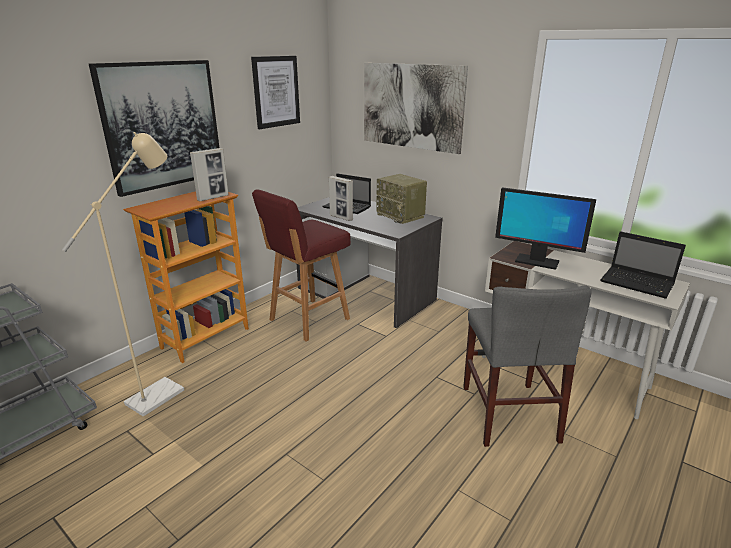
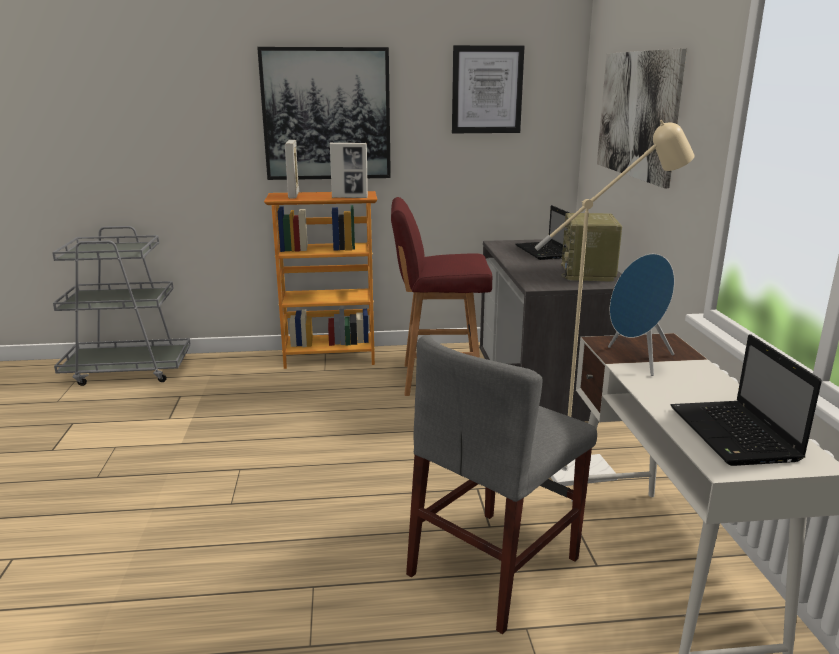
camera: 45 degrees right, 5 degrees down
(163, 391) = (240, 382): beige floor lamp -> beige floor lamp (591, 470)
(341, 217) = (512, 258): picture frame -> picture frame (293, 195)
(536, 261) = (637, 360): monitor -> blue speaker

